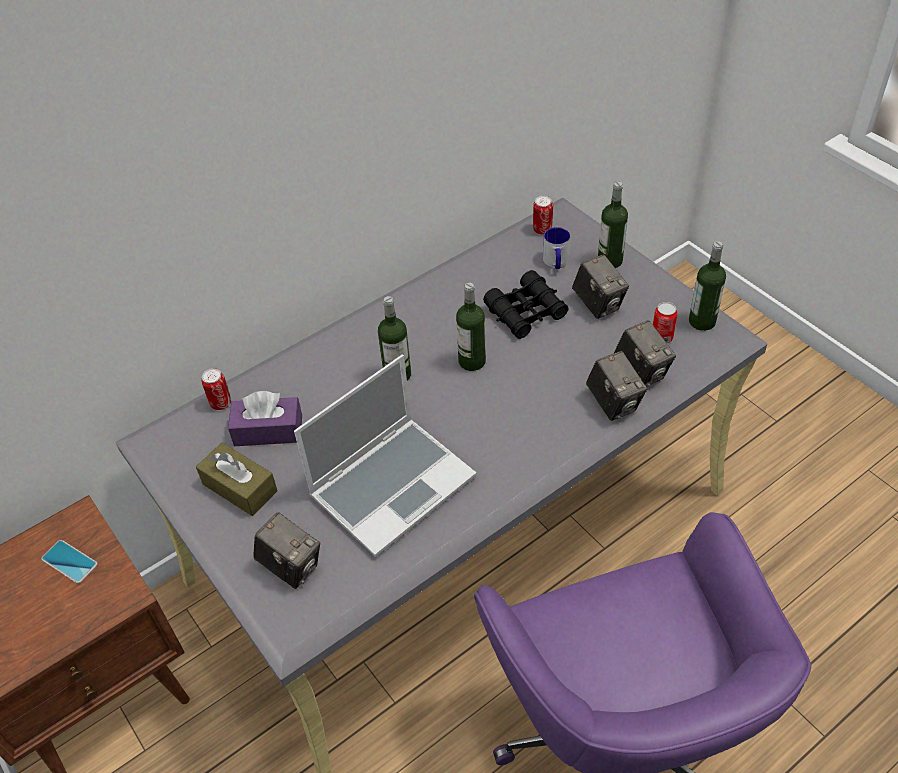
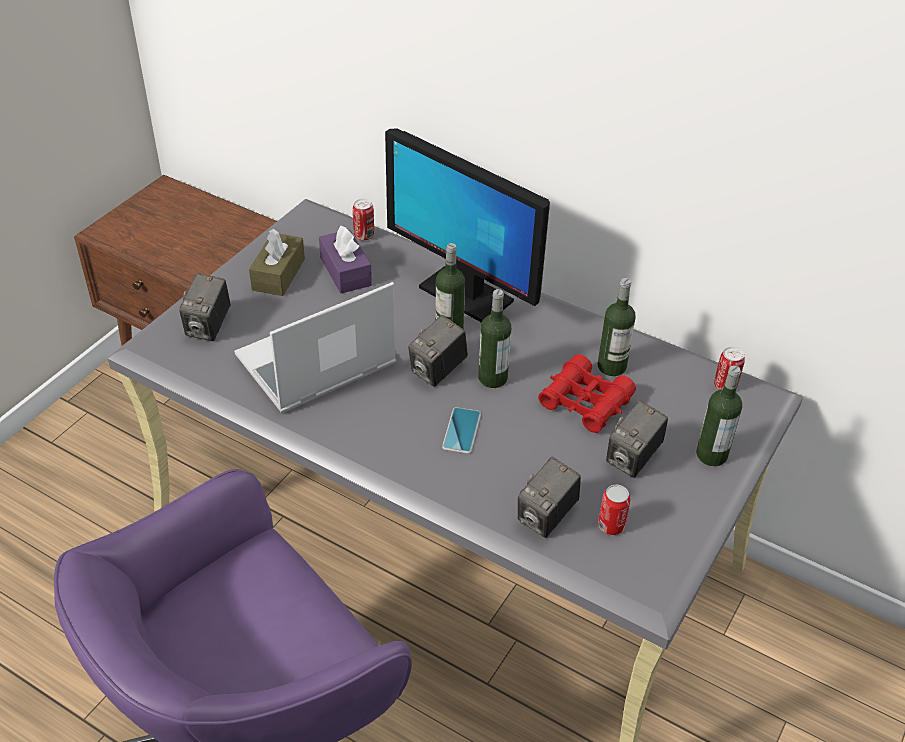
camera: 65 degrees right, 5 degrees down
(69, 562) = (214, 235): phone -> phone (461, 431)
(352, 350) = (465, 294): none -> monitor
(393, 485) = (315, 364): laptop -> laptop turned 120 degrees clockwise
(526, 312) = (585, 402): black binoculars -> red binoculars
(556, 263) = (677, 409): mug -> none
(613, 403) = (488, 502): camera -> camera (438, 371)
(702, 321) = (659, 560): bottle -> bottle (611, 366)

